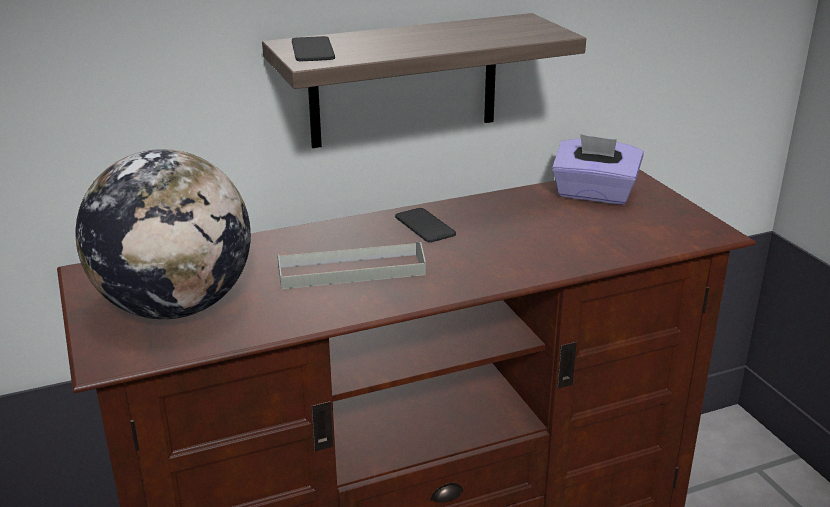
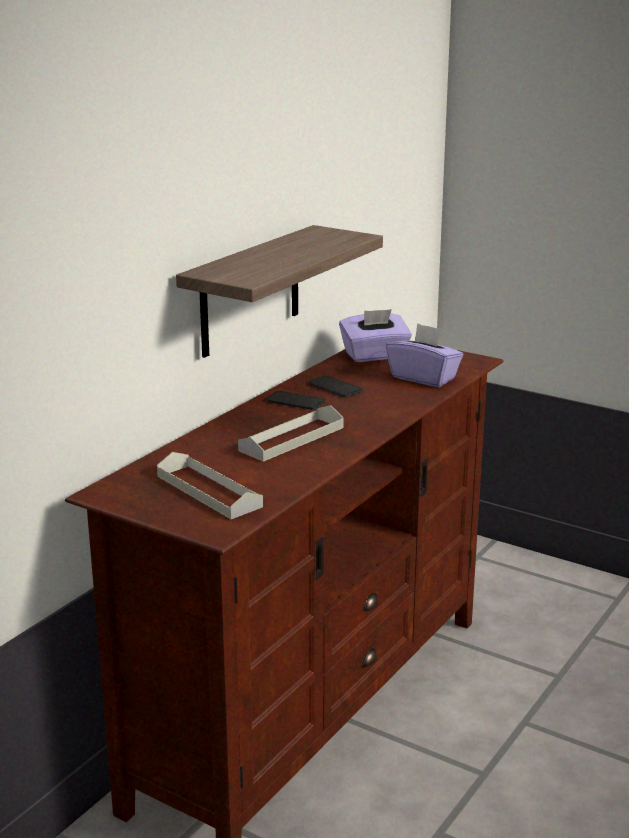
camera: 35 degrees left, 5 degrees down
(176, 306) = (208, 491): globe -> grey tray
(312, 50) = (231, 273): phone -> phone (335, 387)
(613, 238) = (423, 378): none -> purple tissue box

